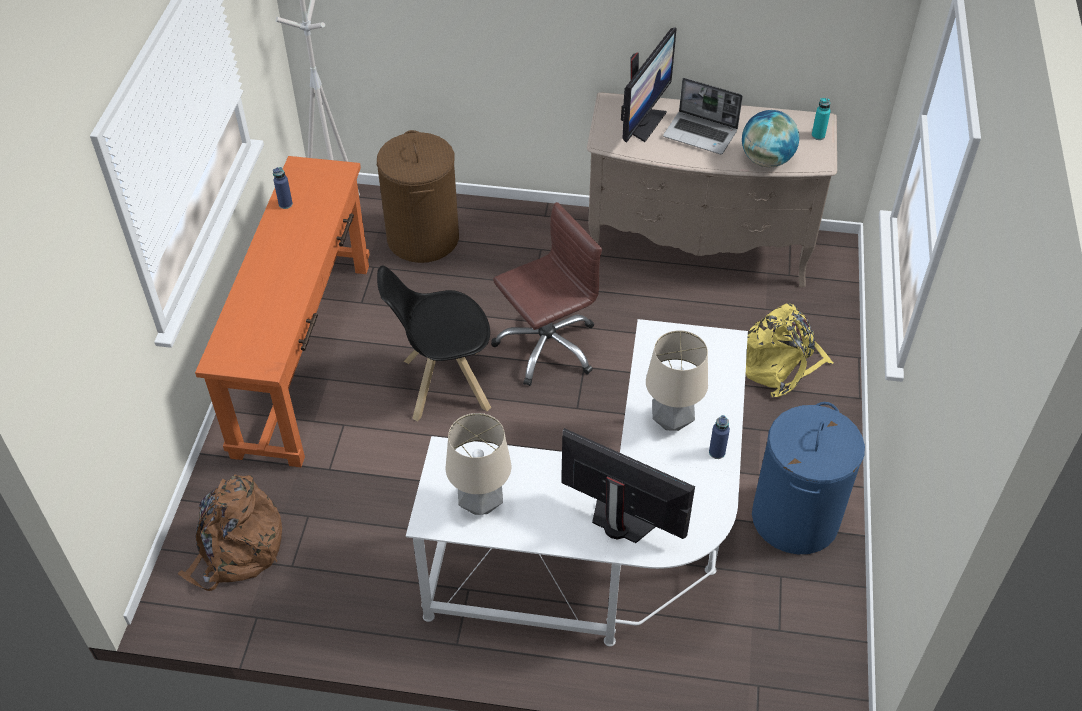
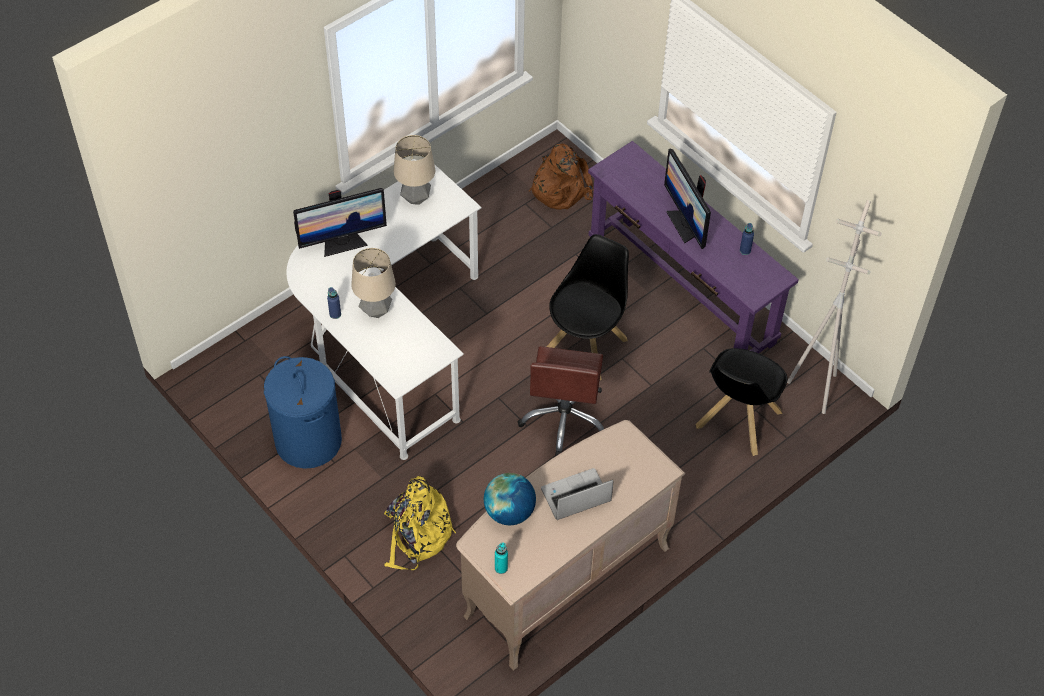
camera: 130 degrees right, 5 degrees up
(304, 356) = (681, 292): orange console table -> purple console table
(423, 238) = (737, 421): brown laundry basket -> black chair
(643, 123) = (622, 471): monitor -> monitor (685, 224)

